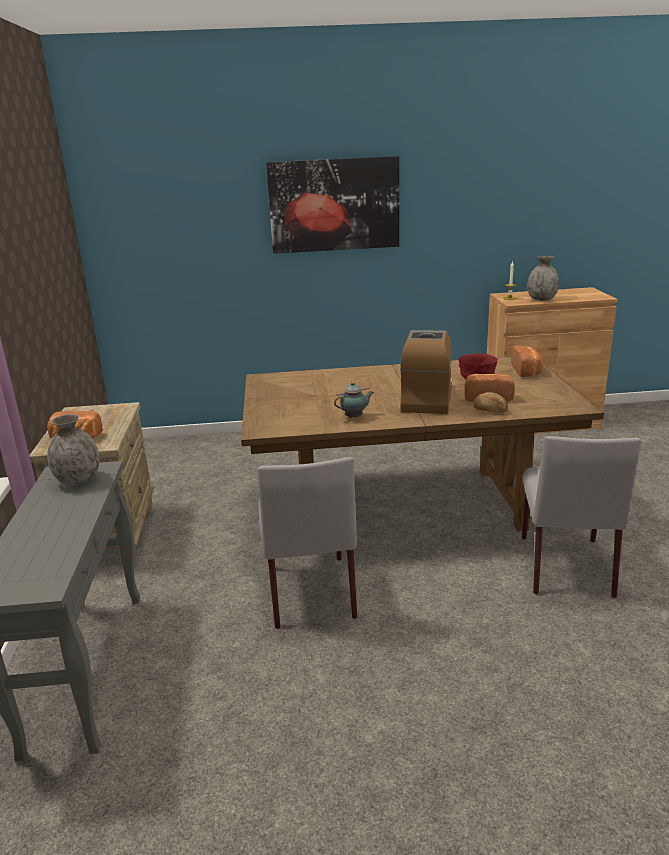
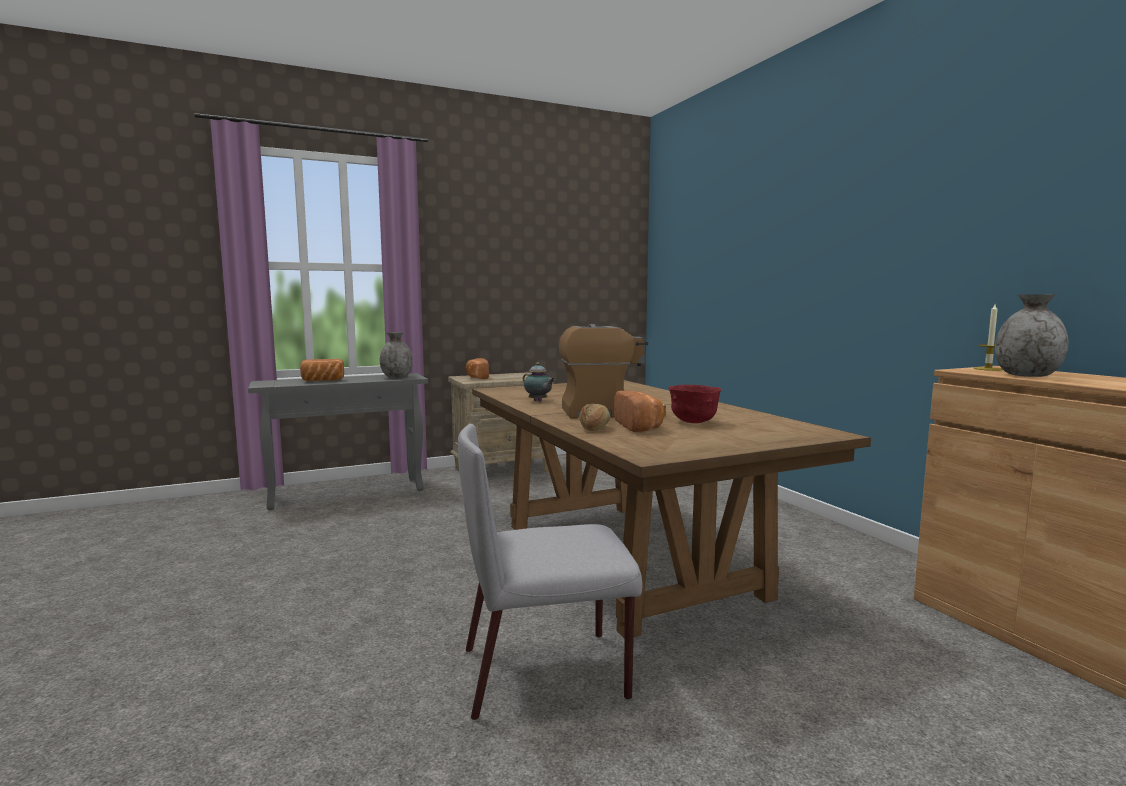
camera: 70 degrees right, 15 degrees down
(310, 590) = (447, 536): grey chair -> none
(334, 205) = (809, 231): picture -> none
(527, 371) = (777, 436): bread -> bread (322, 381)

